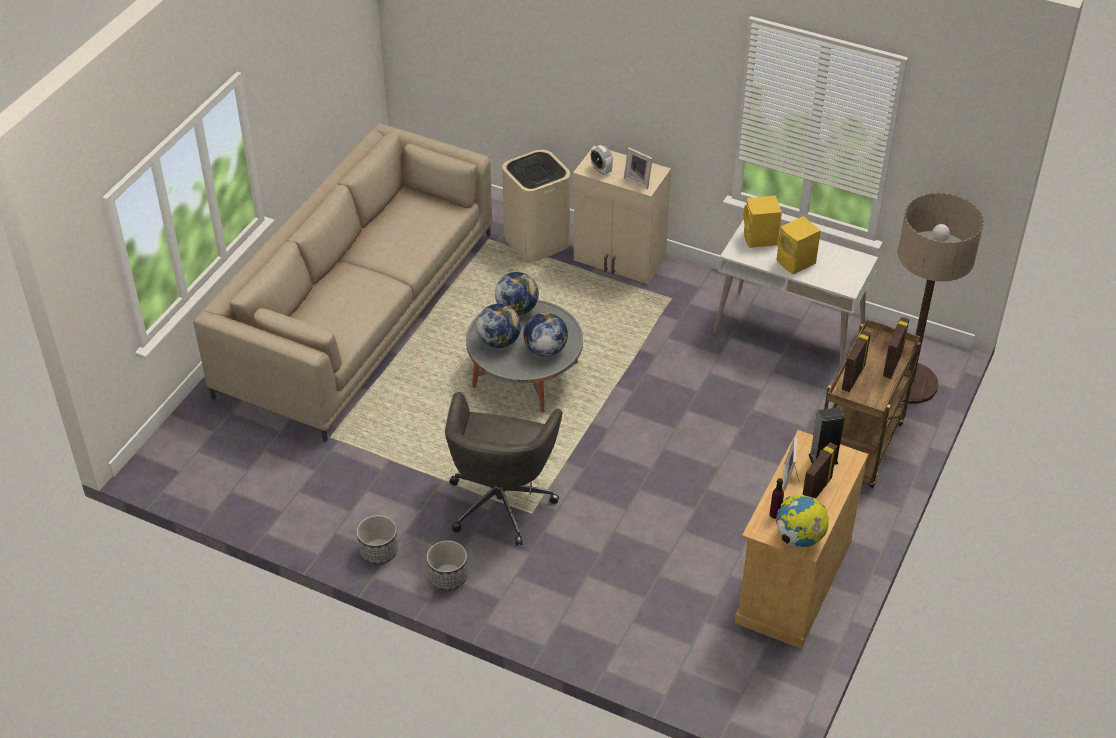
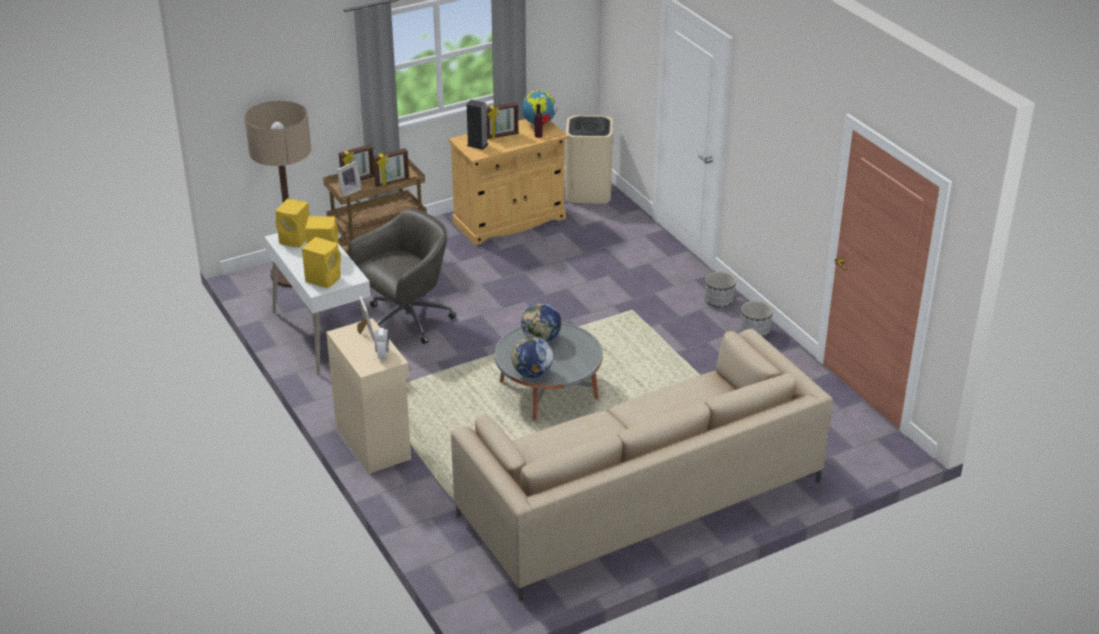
camera: 145 degrees left, 10 degrees down
(499, 341) = (569, 359): globe -> none
(501, 500) = (645, 324): grey office chair -> grey office chair (406, 320)
(536, 241) = (422, 490): beige trash can -> beige trash can (588, 192)
(791, 477) = (507, 145): picture frame -> picture frame (349, 191)
(844, 267) = (296, 239): none -> yellow speaker

